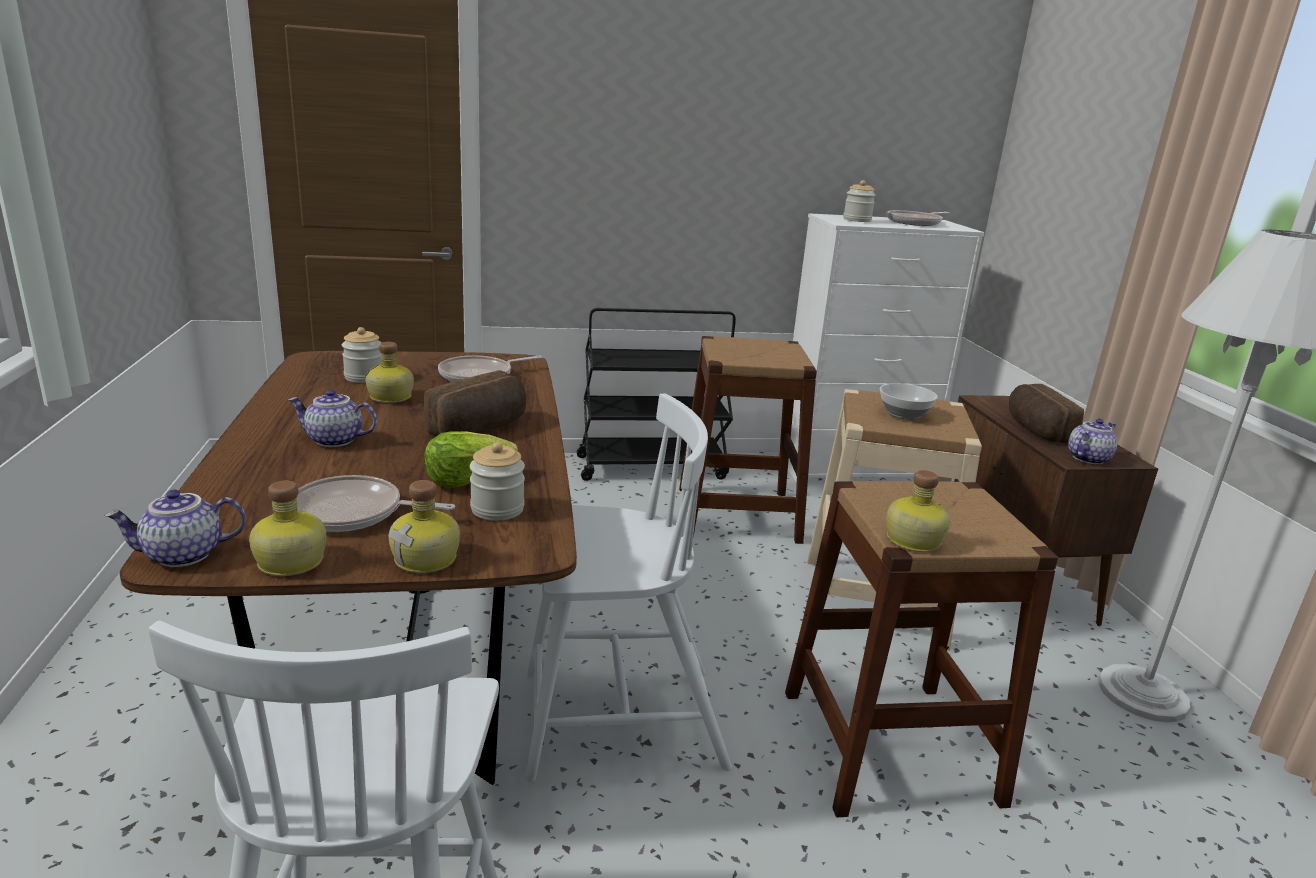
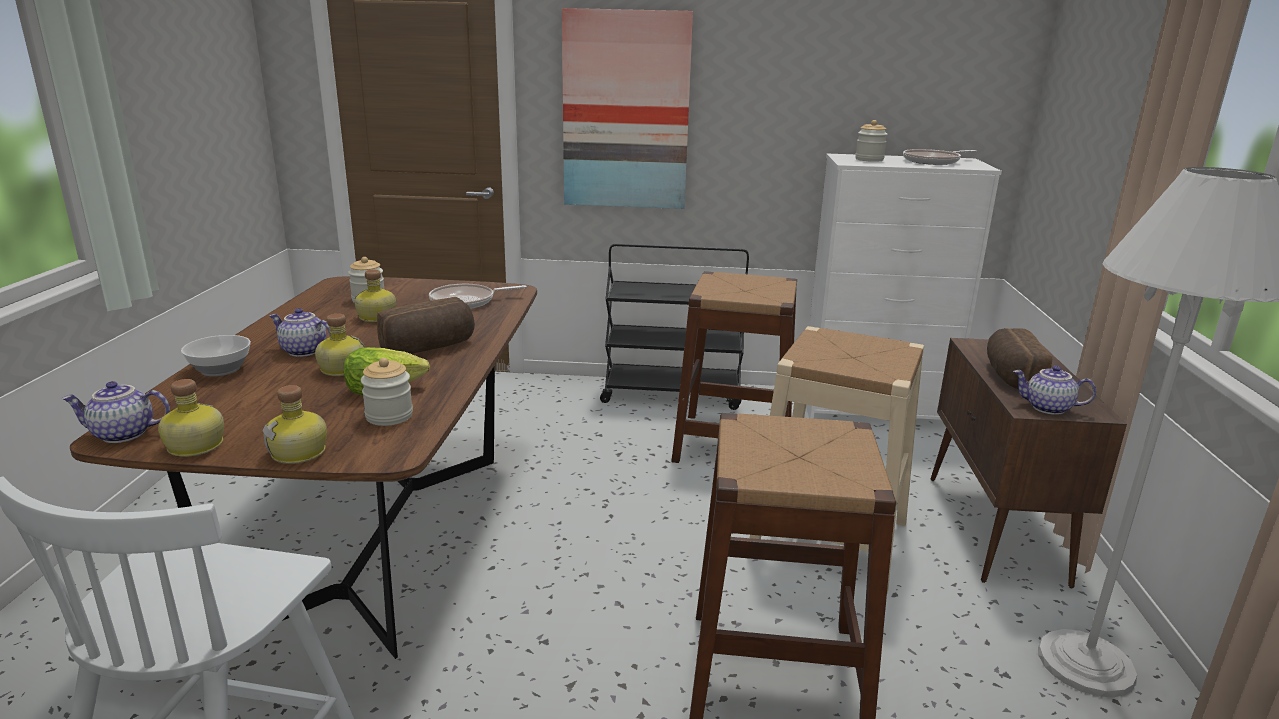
camera: 15 degrees right, 0 degrees up
(353, 513) = (272, 411): frying pan -> none
(603, 165) = (626, 111): none -> picture
(617, 721) = (527, 619): white chair -> none
(904, 414) = (849, 352): bowl -> bowl (221, 369)
(911, 540) = (749, 473): bottle -> bottle (340, 369)
(1087, 458) = (1047, 408): teapot -> teapot turned 135 degrees counterclockwise

